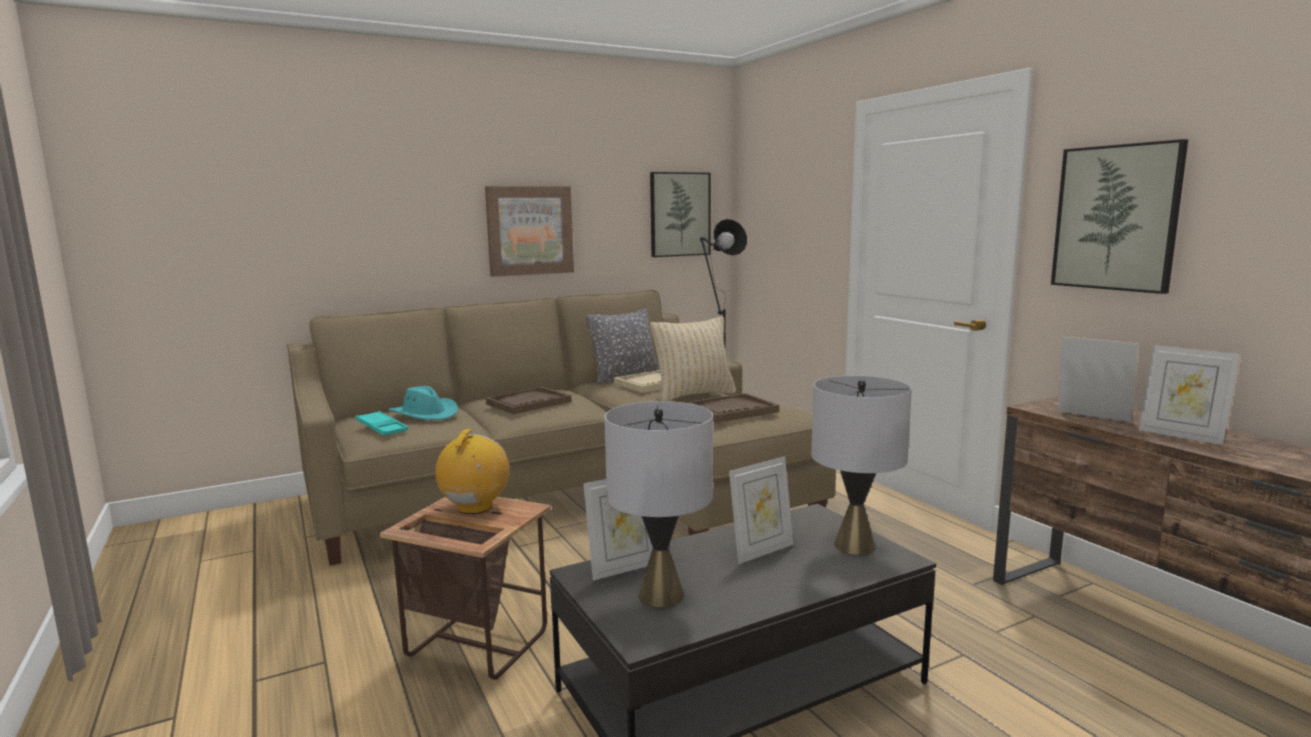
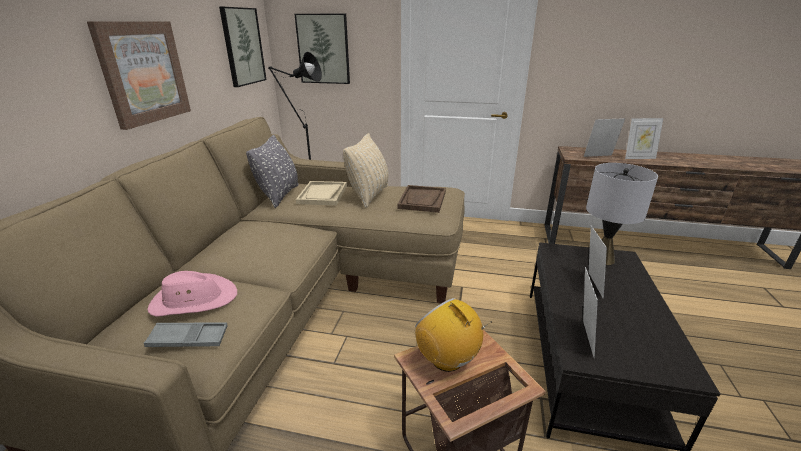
camera: 50 degrees left, 15 degrees up
(382, 428) = (189, 339): turquoise tray -> grey tray
(425, 414) = (194, 300): turquoise hat -> pink hat
(528, 403) = (264, 246): brown tray -> none
(662, 595) = (631, 341): grey table lamp -> none
(1116, 218) = (588, 52): picture -> picture (323, 49)

